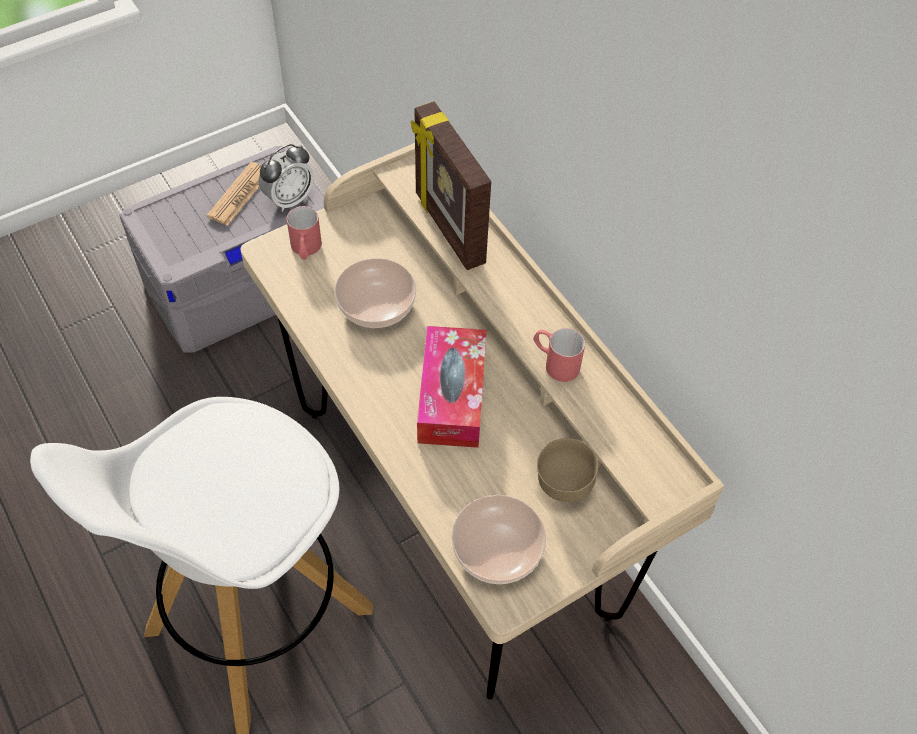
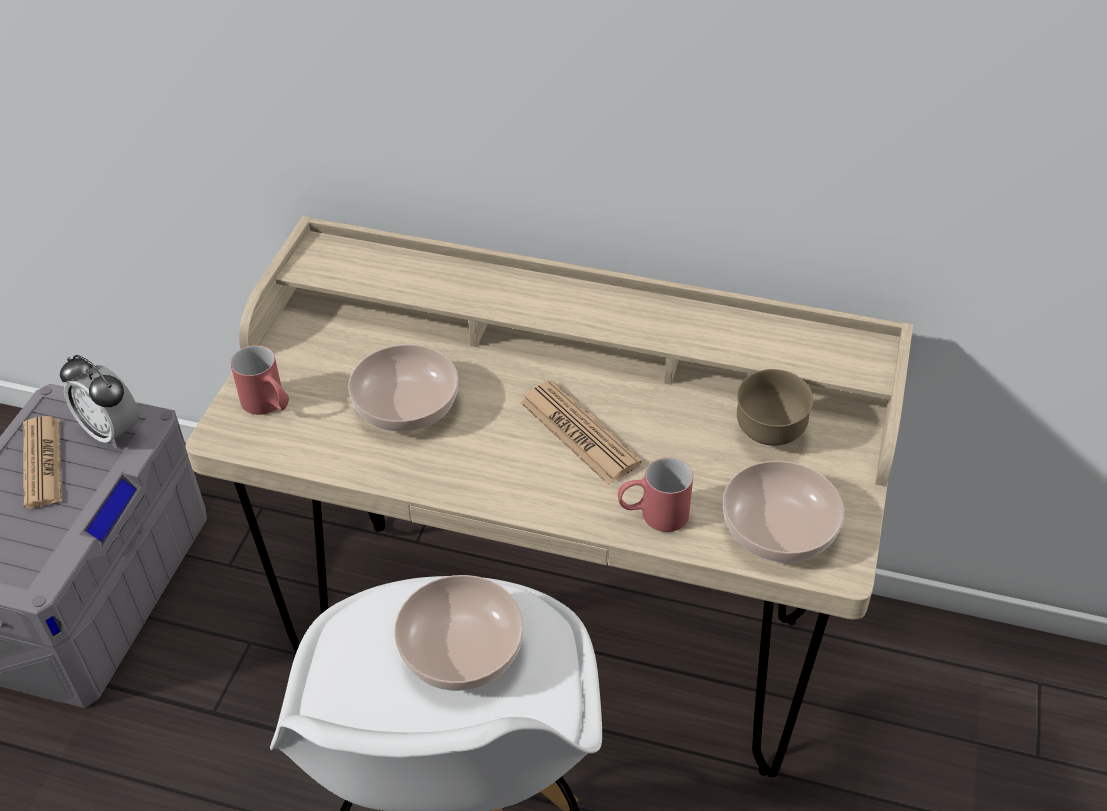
camera: 40 degrees left, 10 degrees down
(252, 473) = (459, 649): none -> bowl
(289, 199) = (111, 431): alarm clock -> alarm clock turned 120 degrees clockwise
(448, 229) = (418, 282): picture frame -> none
(452, 396) = (579, 433): tissue box -> newspaper
(555, 363) = (657, 328): red mug -> red mug (652, 515)

